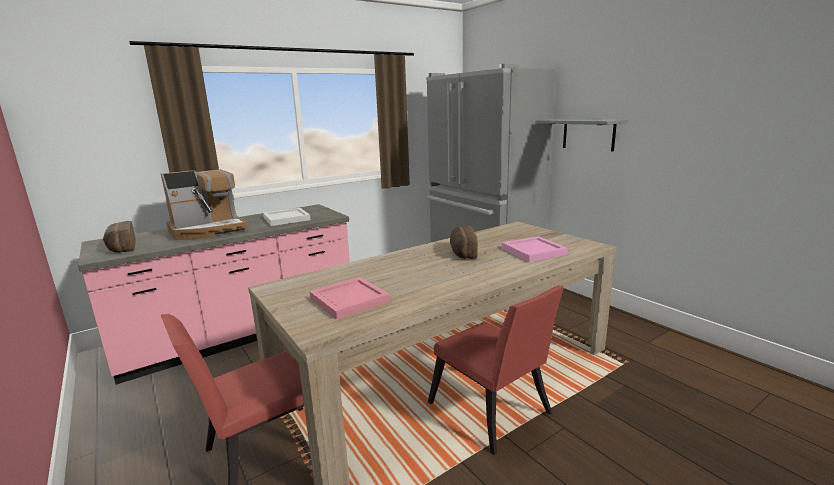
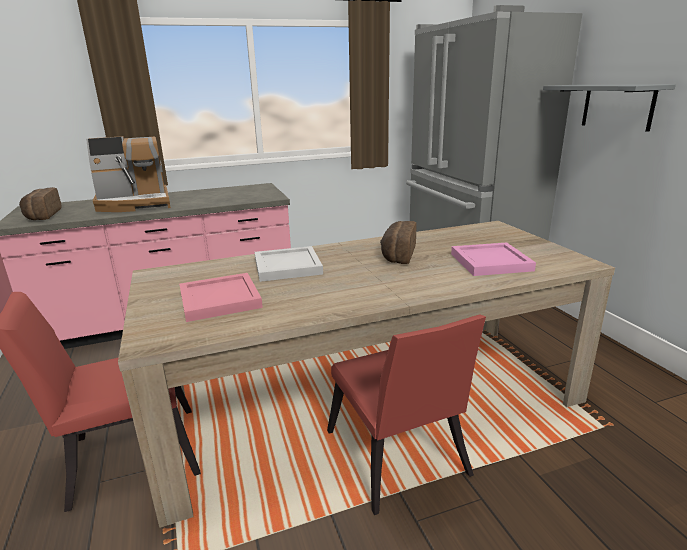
camera: 15 degrees right, 5 degrees up
(287, 219) = (223, 197): white tray -> white tray (288, 267)

